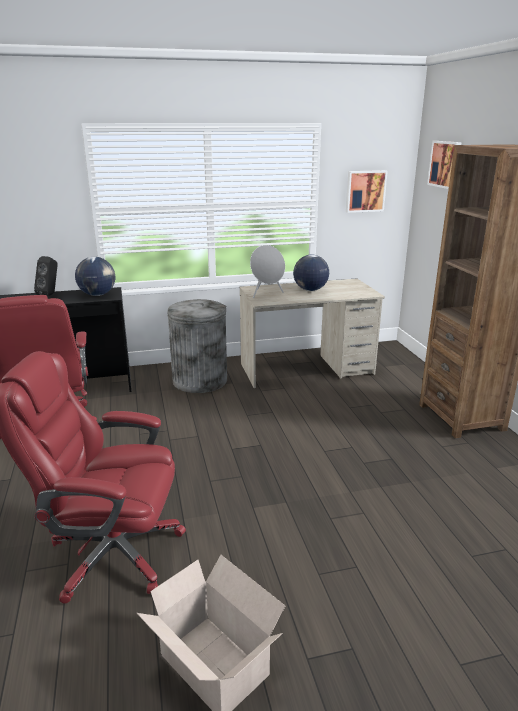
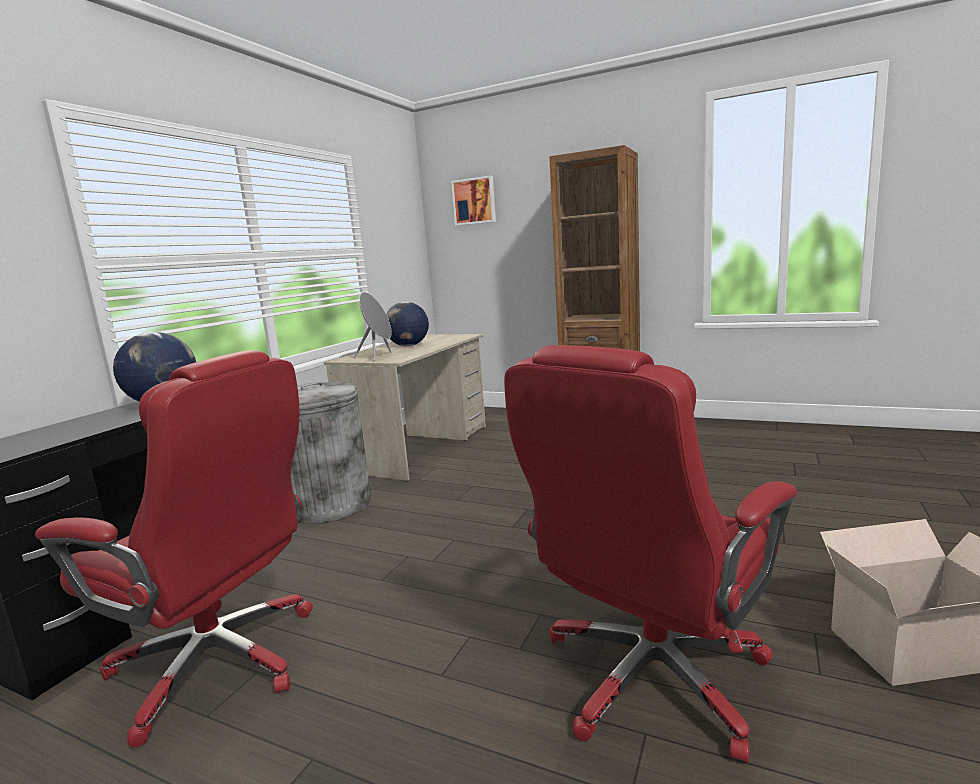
camera: 50 degrees left, 10 degrees down
(50, 294) = (58, 427): black speaker -> none
(365, 191) = (395, 238): picture -> none

